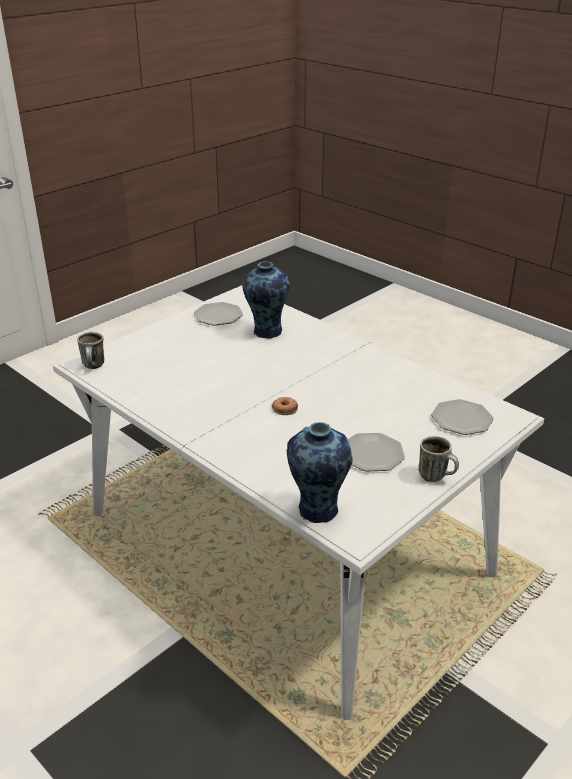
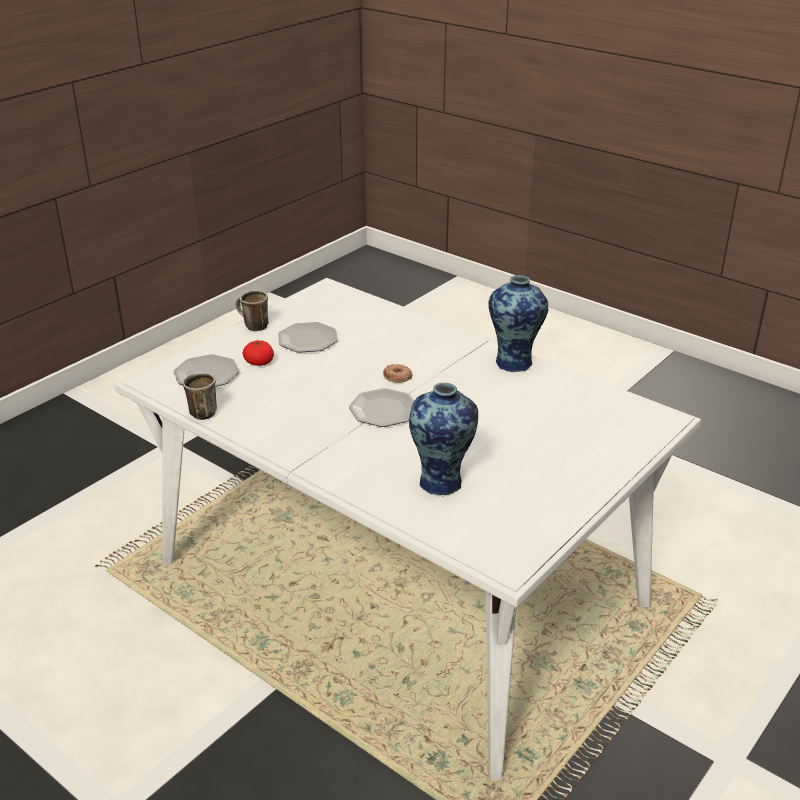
camera: 175 degrees right, 0 degrees up
(94, 367) = (644, 414): mug -> mug (201, 411)
(218, 316) = (525, 509): plate -> plate (383, 410)
(317, 511) = (358, 301): vase -> vase (514, 362)
(416, 430) = (259, 362): none -> tomato

